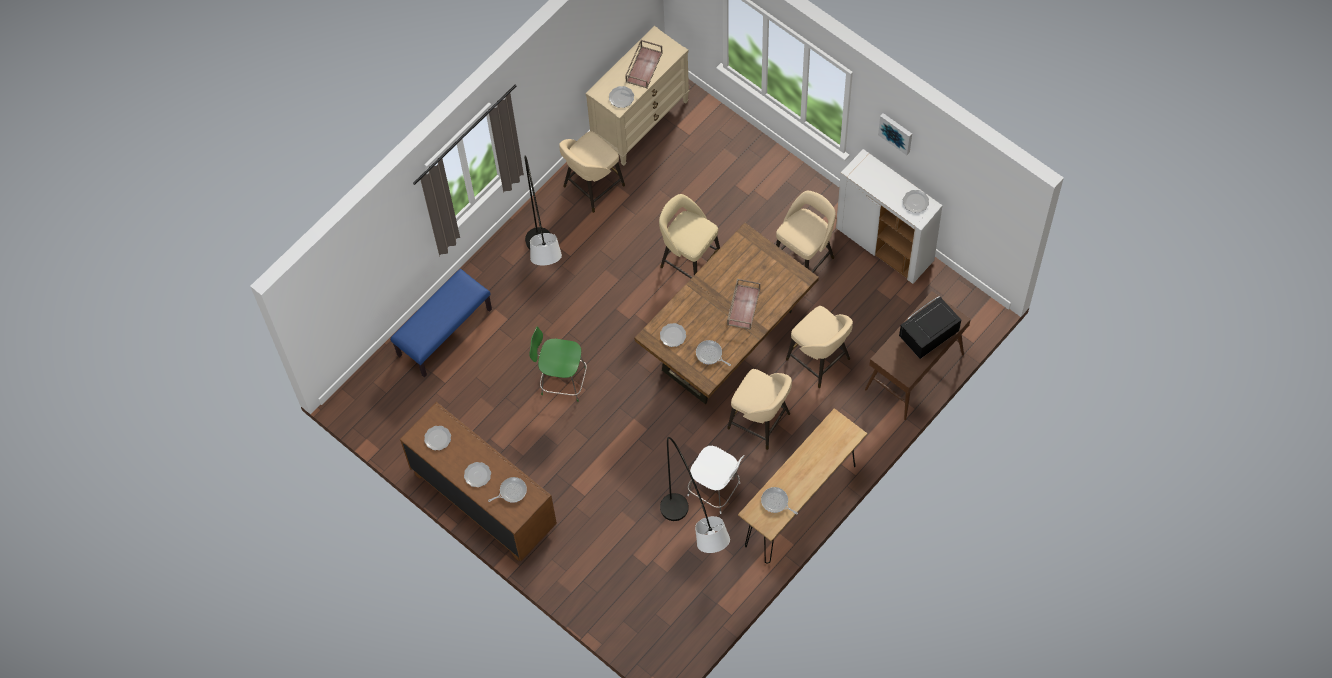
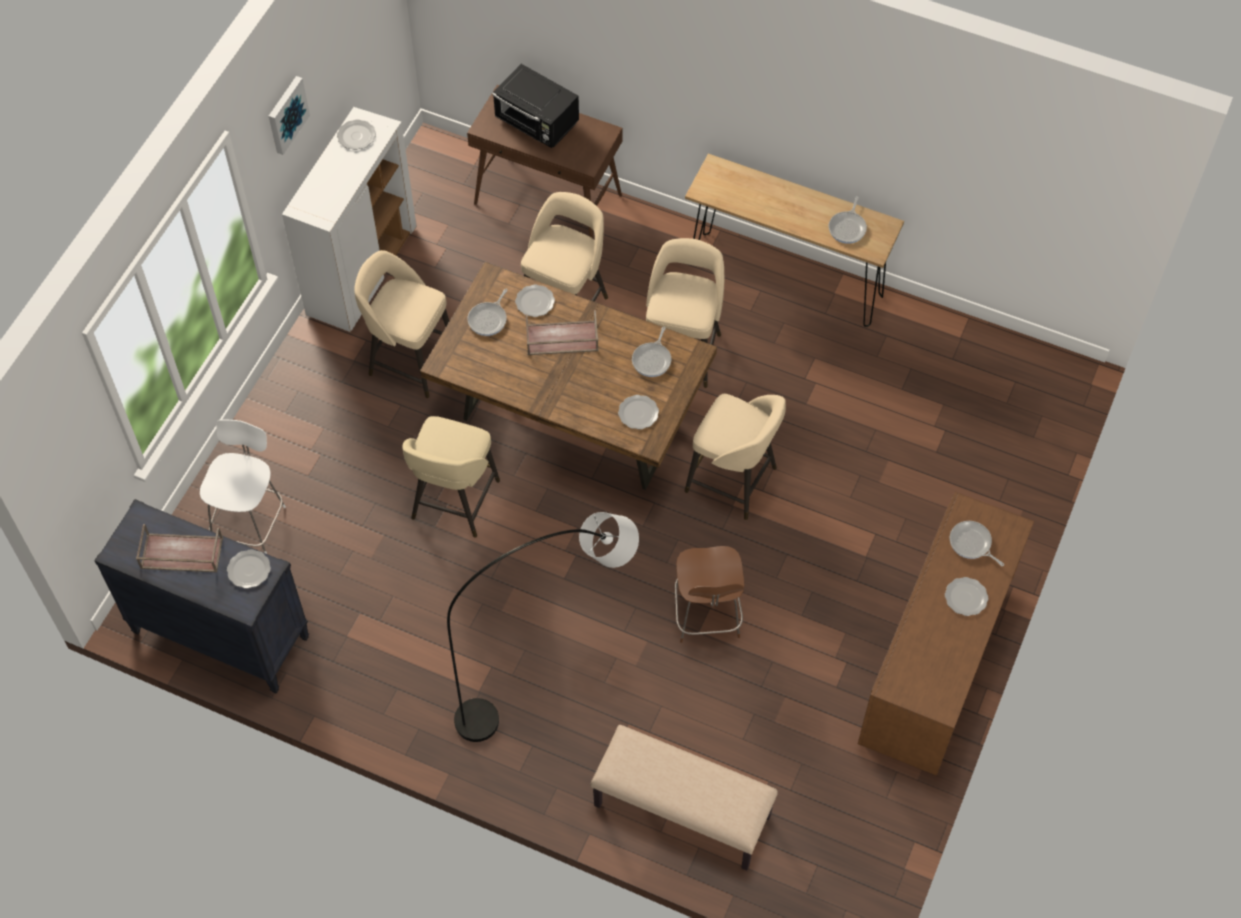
camera: 110 degrees left, 5 degrees down
(437, 438) = (930, 672): plate -> plate (534, 302)
(444, 331) = (681, 811): blue bench -> beige bench
(562, 380) = (707, 616): green chair -> brown chair
(592, 187) = (358, 671): beige stool -> beige stool (733, 481)
(640, 122) = (220, 635): beige dresser -> black dresser
(695, 554) = (903, 378): grey floor lamp -> none
(715, 490) = (802, 379): white chair -> white chair (250, 522)
(771, 269) = (489, 319): none -> frying pan

